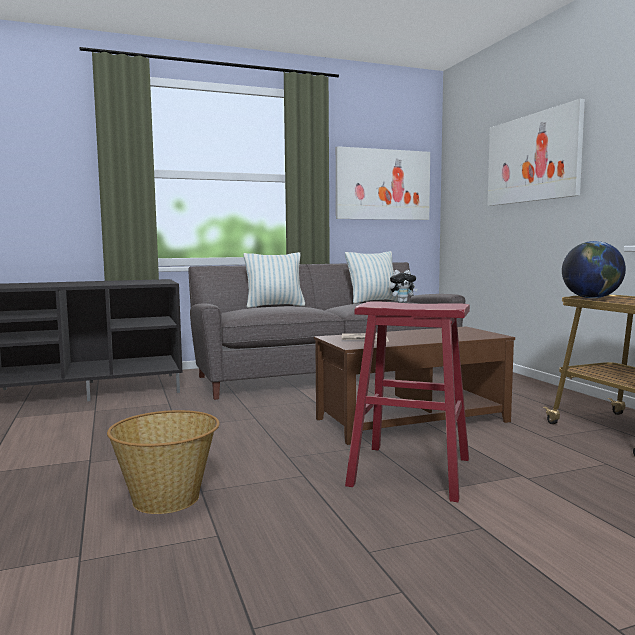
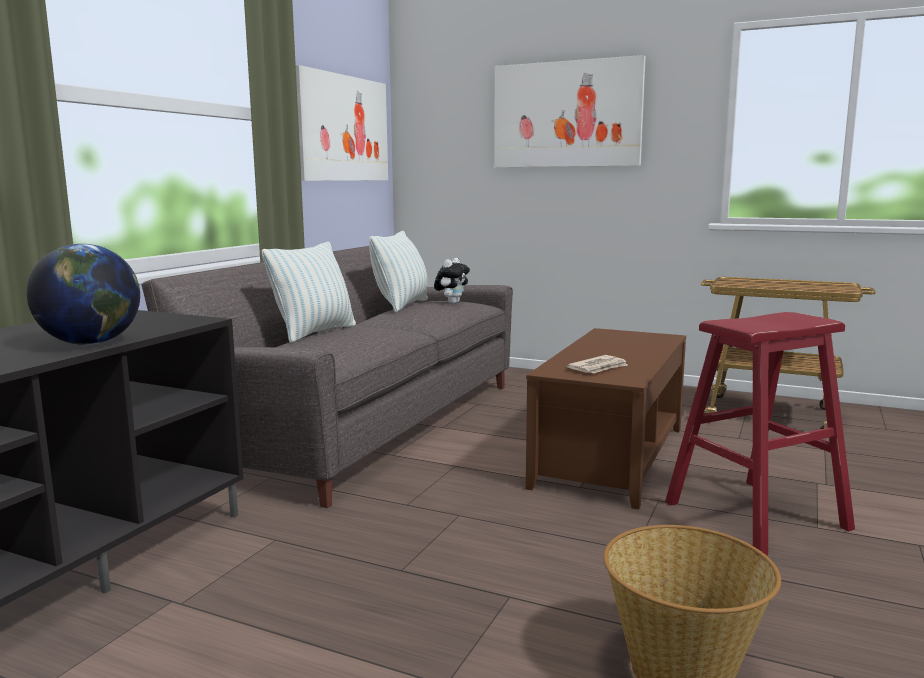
camera: 45 degrees left, 5 degrees up
(591, 298) = (742, 284): globe -> globe (91, 343)

